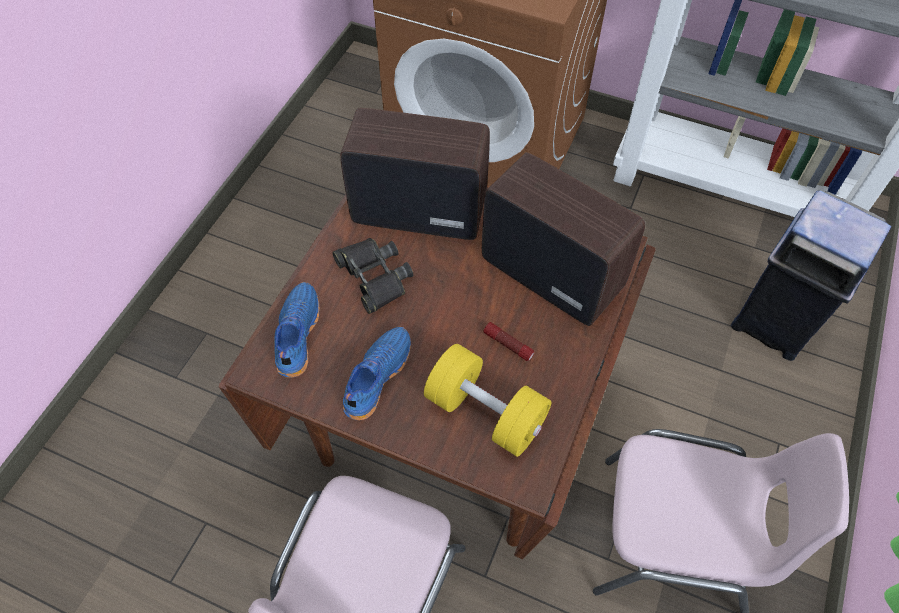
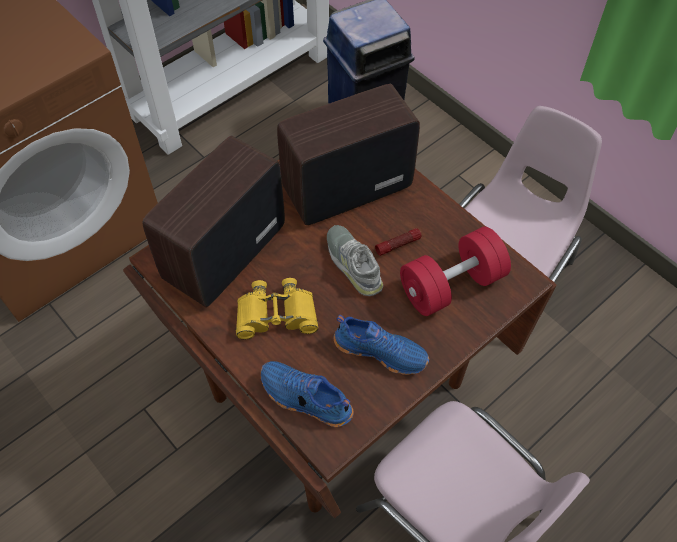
camera: 65 degrees left, 0 degrees up
(374, 277) = (276, 314): black binoculars -> yellow binoculars
(376, 376) = (381, 350): blue shoe -> blue shoe turned 150 degrees clockwise
(464, 315) = (354, 263): none -> grey shoe
(486, 412) = (451, 285): yellow dumbbell -> red dumbbell

